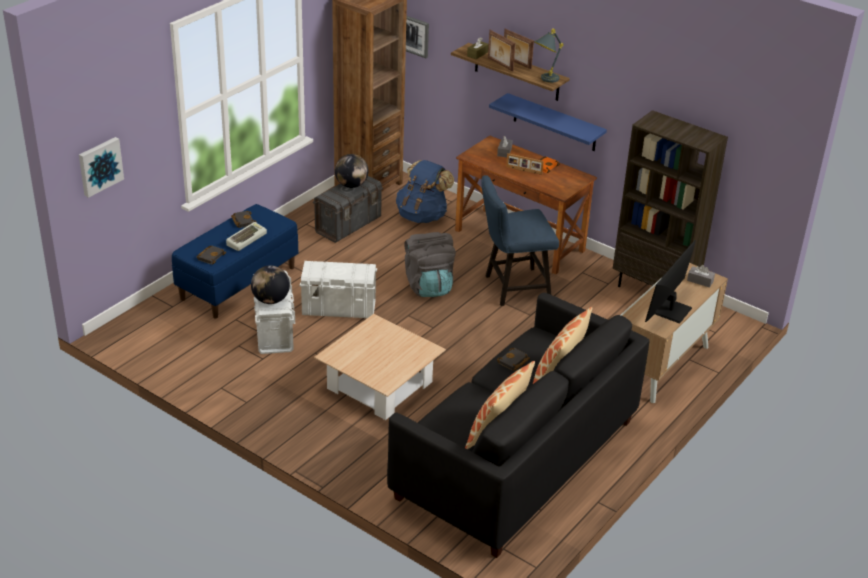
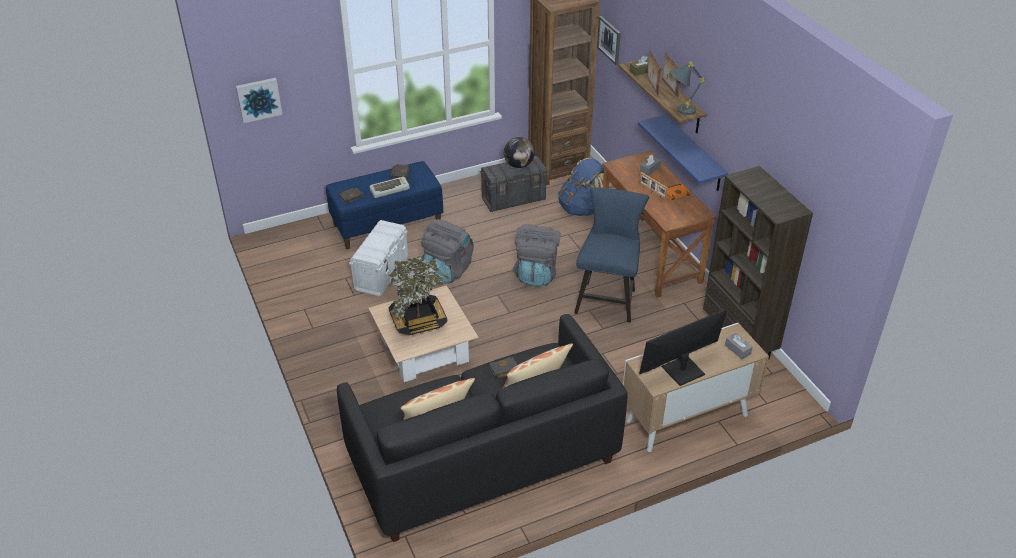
camera: 30 degrees right, 5 degrees up
(271, 300) = (371, 248): globe -> none
(339, 308) = (447, 271): white storage box -> grey backpack
(376, 353) = (418, 321): none -> potted plant
(512, 288) = (607, 298): blue chair -> blue chair turned 90 degrees clockwise

